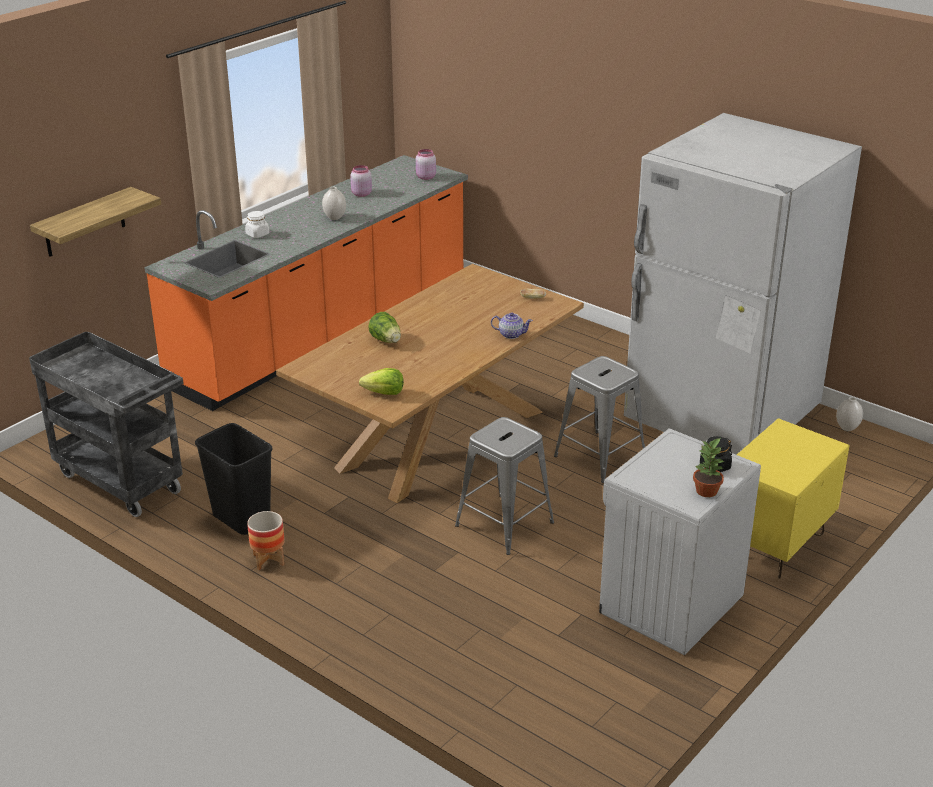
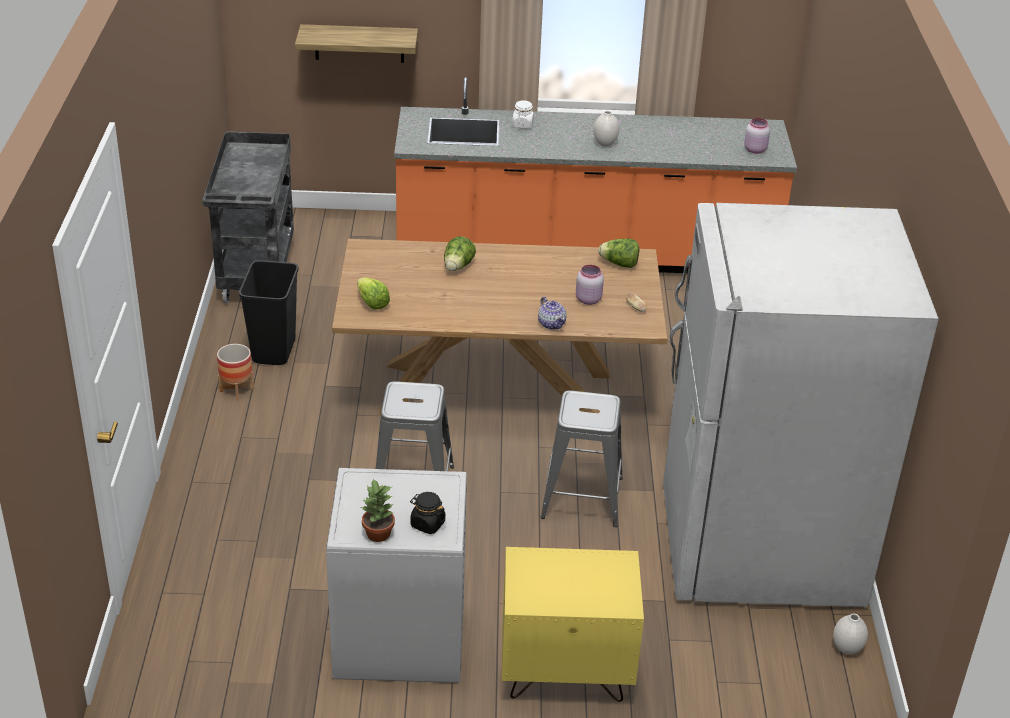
camera: 50 degrees right, 5 degrees up
(361, 194) = (669, 135): pink jar -> pink jar (588, 299)
(472, 282) = (619, 264): none -> lettuce

